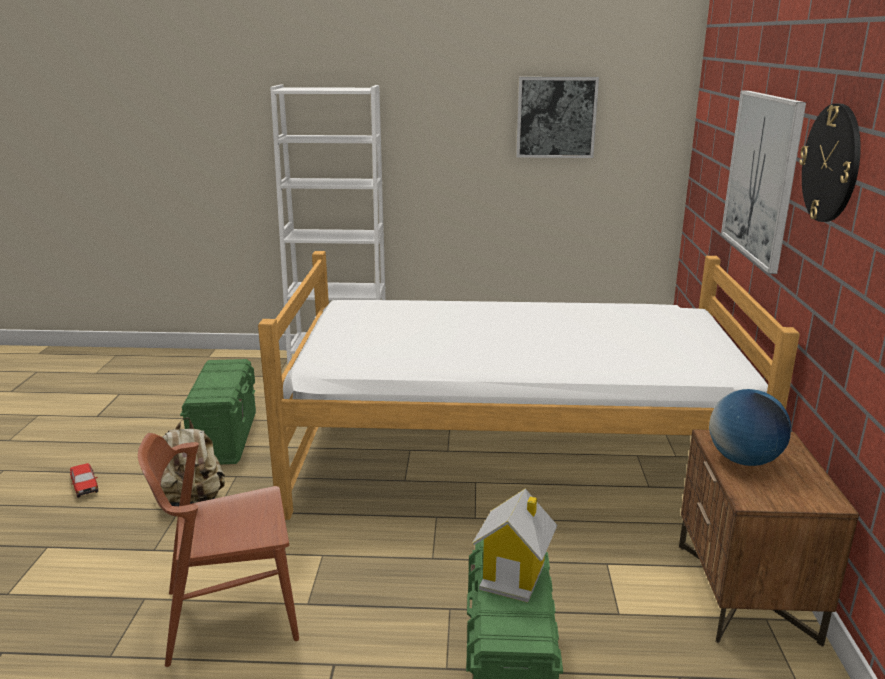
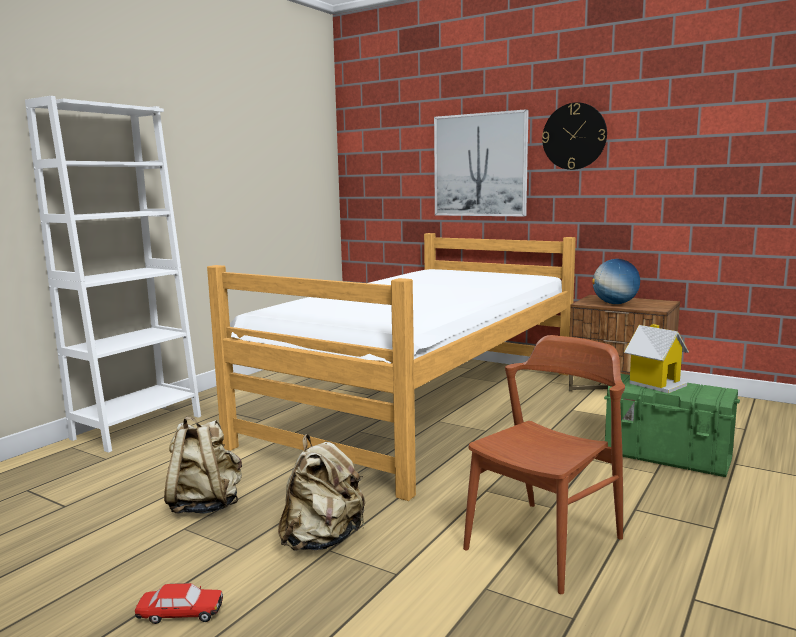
camera: 60 degrees left, 10 degrees down
(225, 438) = (205, 505): green storage box -> beige backpack
(230, 614) = (545, 543): brown chair -> brown chair turned 150 degrees counterclockwise
(556, 117) = (266, 149): picture -> none

